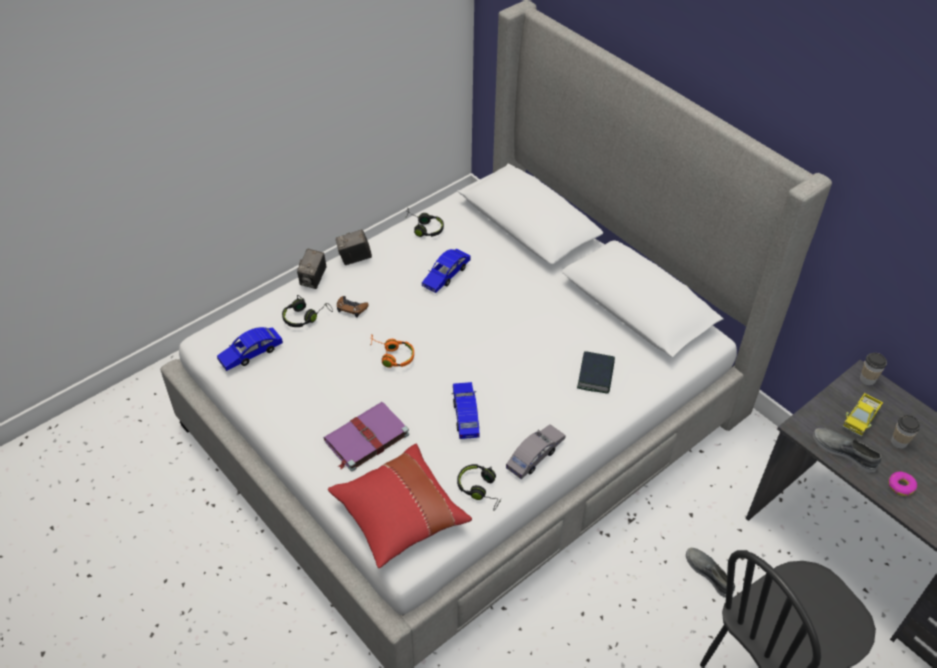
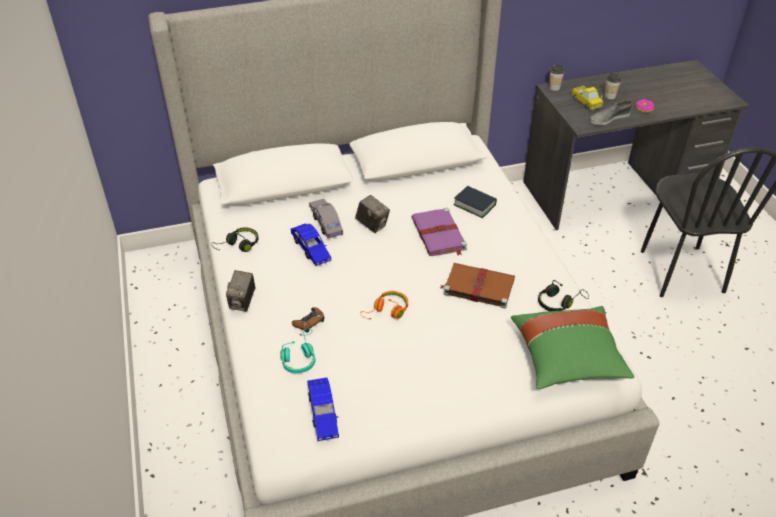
camera: 65 degrees left, 5 degrees down
(305, 316) = (299, 357): black headphones -> turquoise headphones
(313, 280) = (249, 340): camera -> camera (372, 225)
(365, 438) = (474, 357): purple book -> purple book (439, 235)
(399, 516) = (567, 359): red pillow -> green pillow
(465, 414) = (477, 286): blue toy car -> brown book
(535, 455) = (538, 261): grey toy car -> grey toy car (326, 222)
(709, 573) = (592, 264): grey shoe -> none

